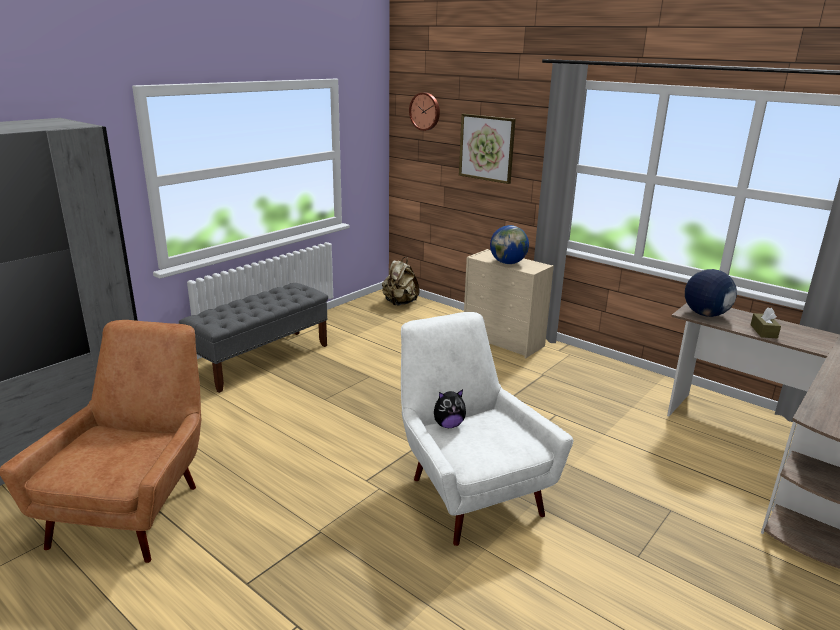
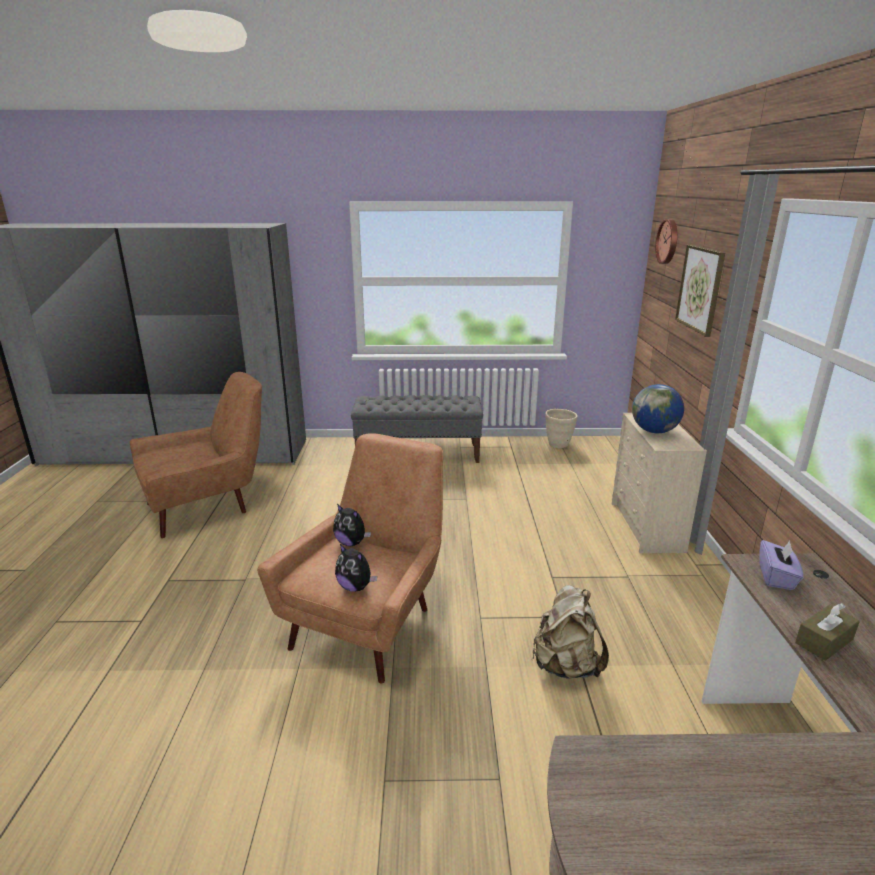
camera: 50 degrees right, 0 degrees up
(359, 309) = (558, 445): none -> beige planter
(400, 303) = (605, 453): beige backpack -> beige backpack (565, 665)
(467, 489) = (370, 620): white armchair -> brown armchair
(513, 446) = (355, 587): none -> plush toy
(705, 314) = (776, 577): globe -> purple tissue box

